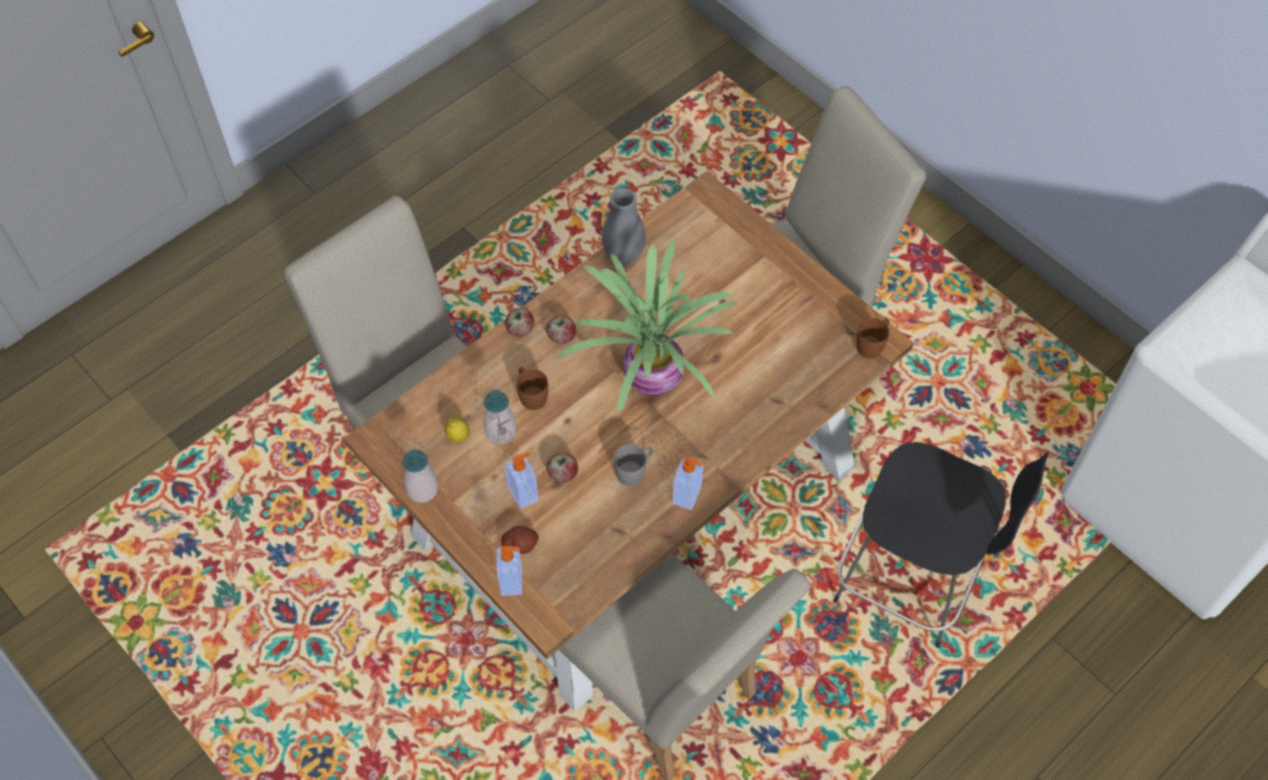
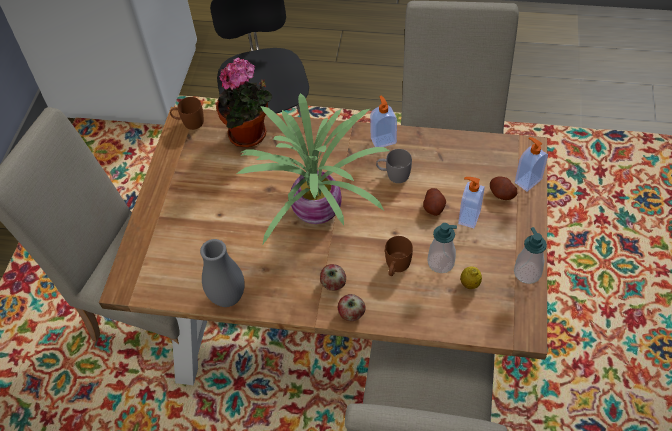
camera: 125 degrees left, 5 degrees down
(563, 474) = (434, 207): apple -> potato
(804, 385) = (251, 135): none -> potted plant

